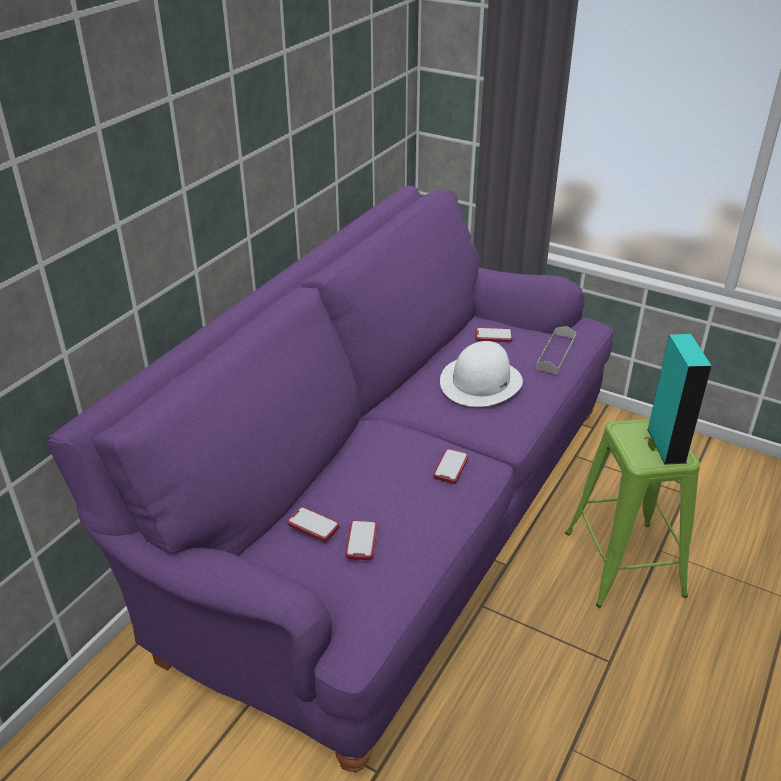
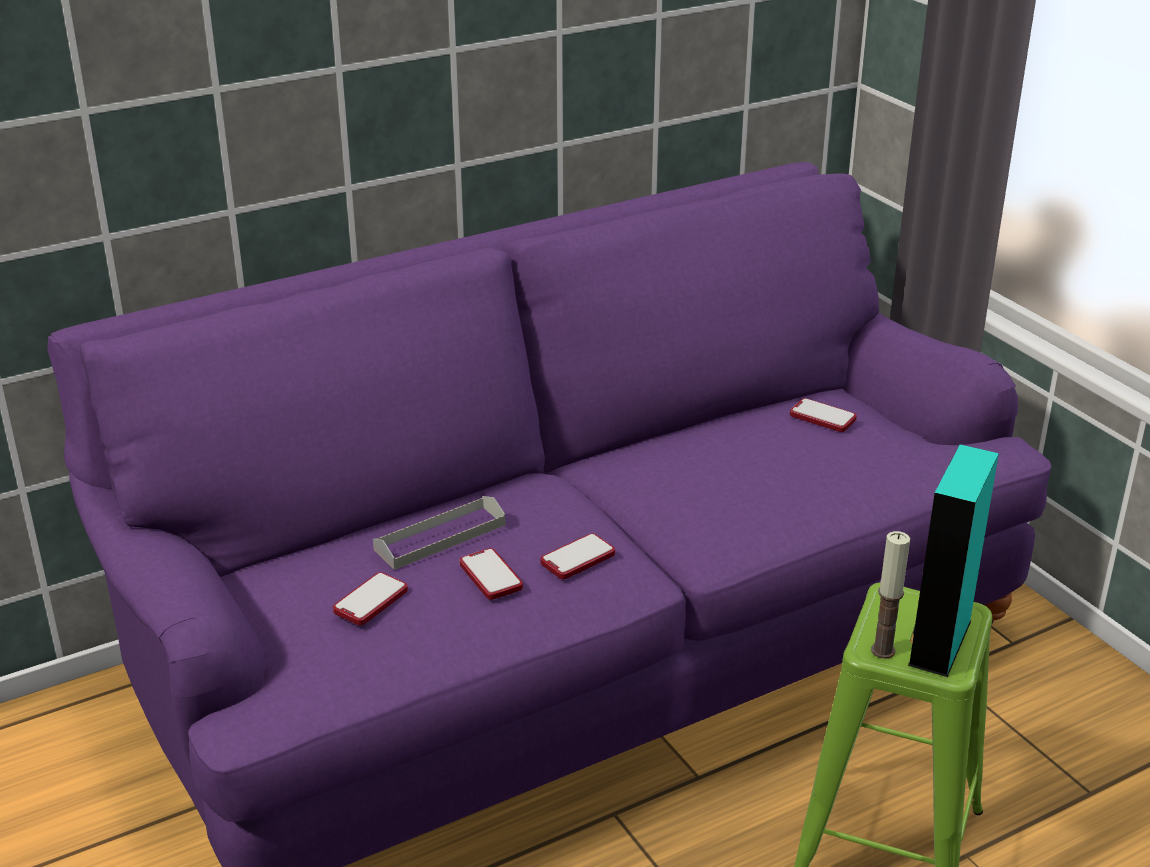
camera: 30 degrees right, 5 degrees down
(313, 525) = (333, 562): phone -> phone (490, 576)
(481, 381) = (735, 468): white hat -> none
(556, 353) = (897, 467): grey tray -> grey tray (440, 537)
(646, 460) = (883, 650): none -> candle

